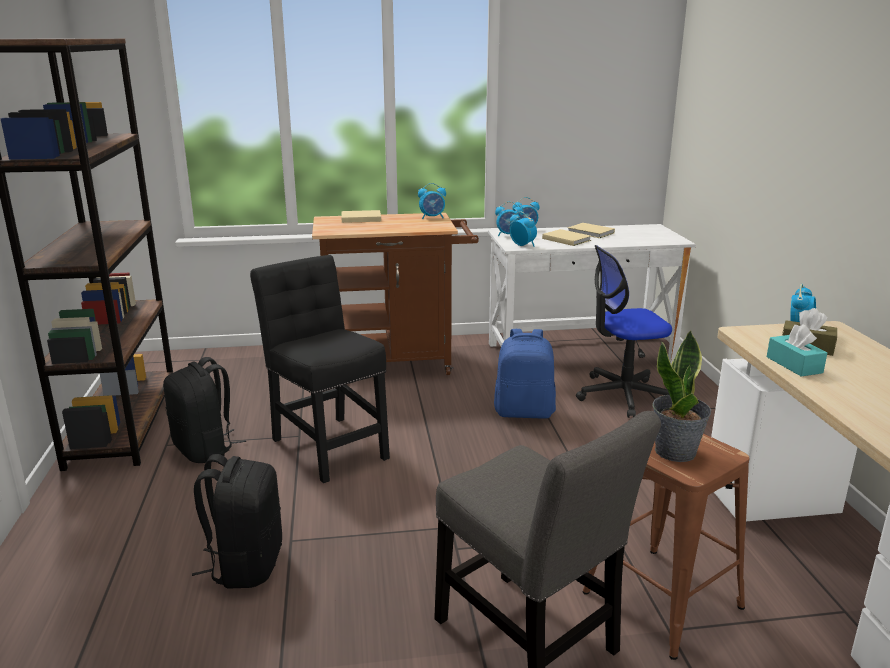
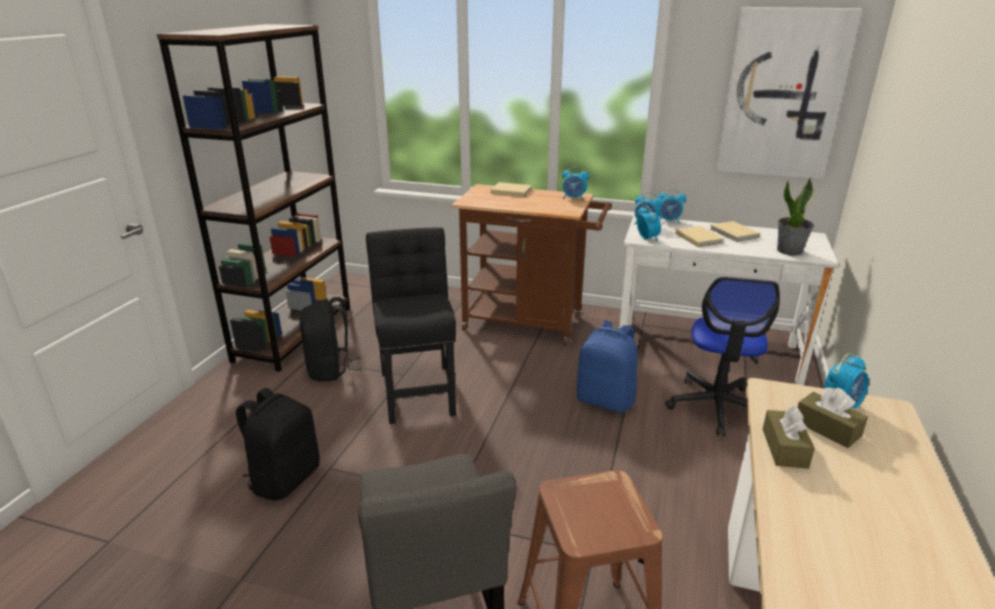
camera: 25 degrees right, 5 degrees up
(606, 100) = (783, 94): none -> picture
(622, 395) = (717, 406): office chair -> office chair turned 90 degrees counterclockwise
(676, 452) = (590, 509): potted plant -> potted plant (789, 251)
(794, 365) = (784, 448): turquoise tissue box -> brown tissue box

